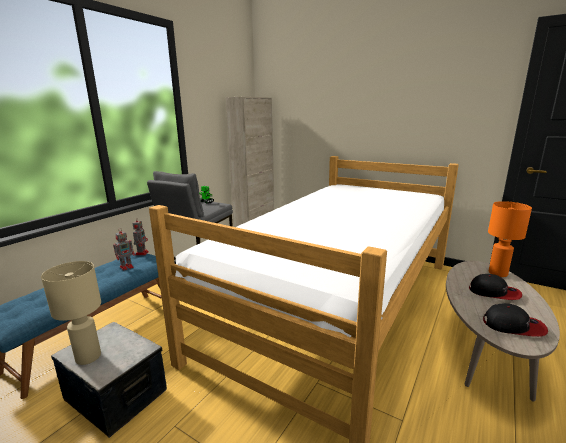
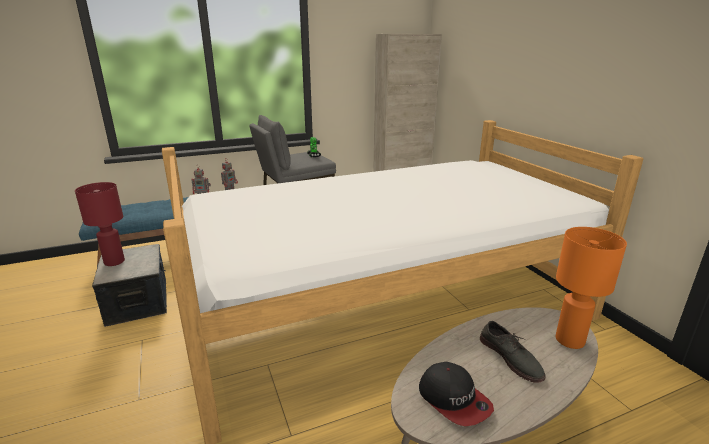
camera: 35 degrees right, 5 degrees up
(88, 357) = (114, 261): beige table lamp -> red table lamp
(494, 292) = (511, 357): cap -> grey shoe

